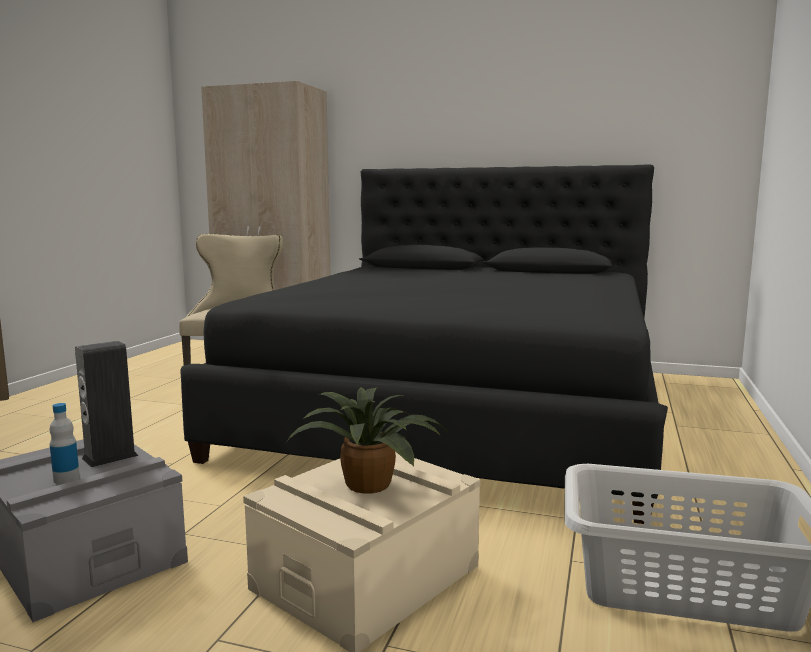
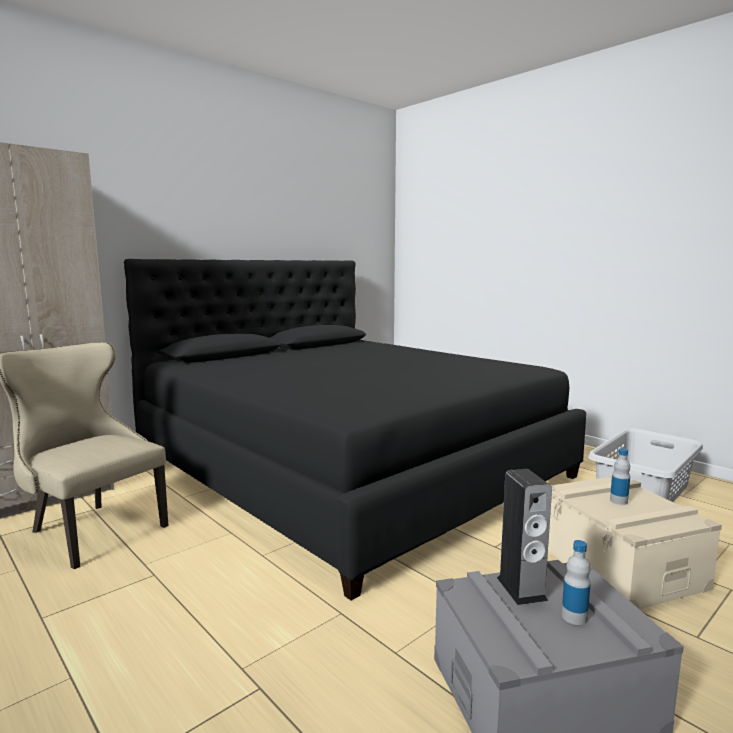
camera: 60 degrees left, 0 degrees up
(371, 483) = (618, 501): potted plant -> bottle

